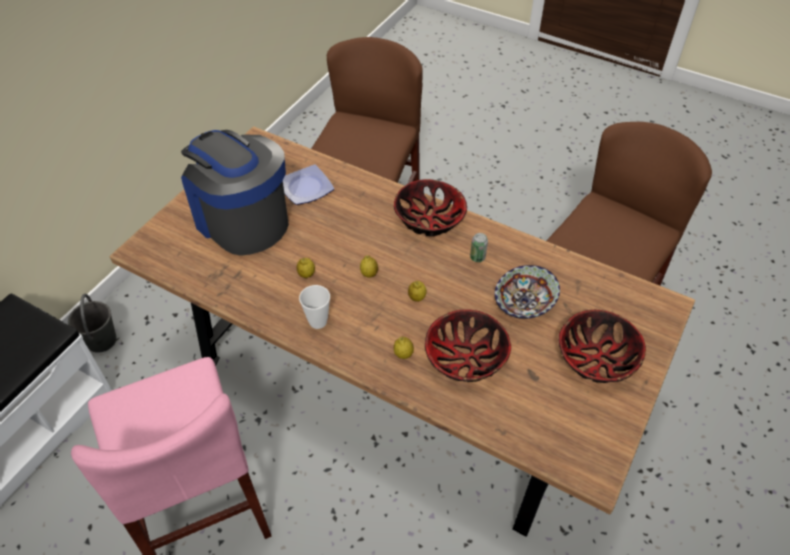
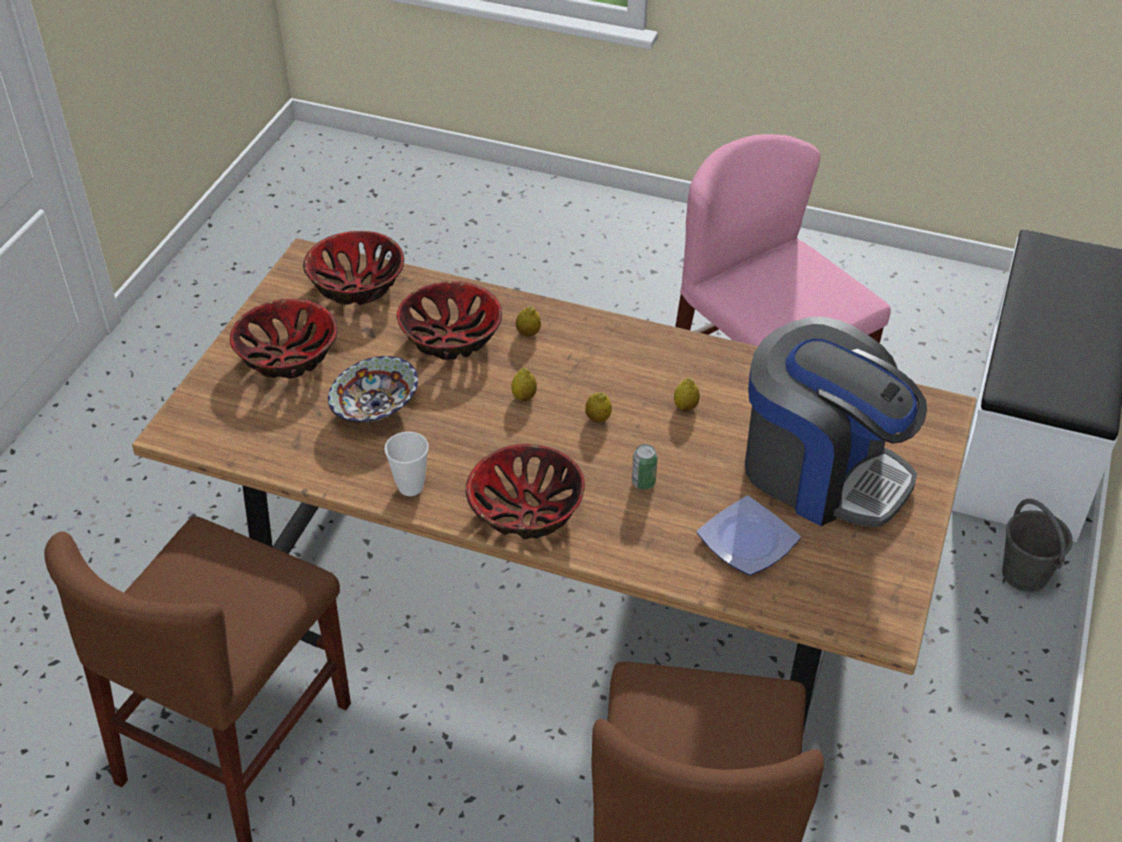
camera: 170 degrees right, 5 degrees down
(318, 321) = (646, 354): cup -> cup (410, 487)
(477, 257) = (444, 461): can -> can (643, 482)
(547, 430) = (356, 285): none -> bowl

